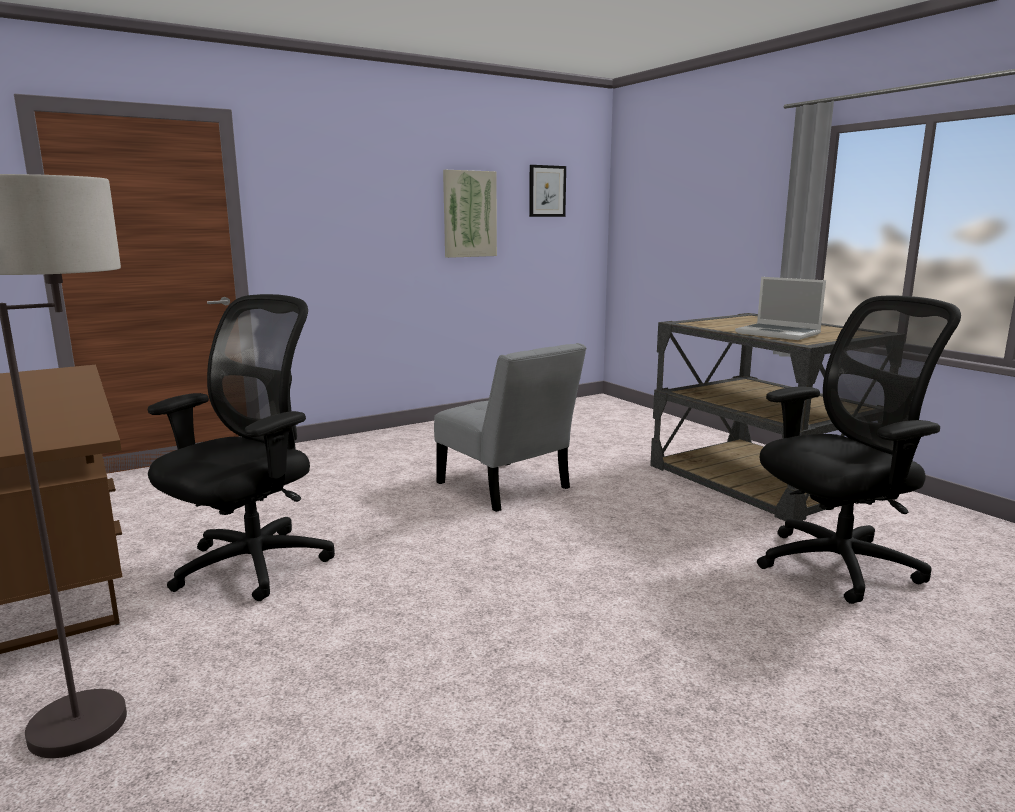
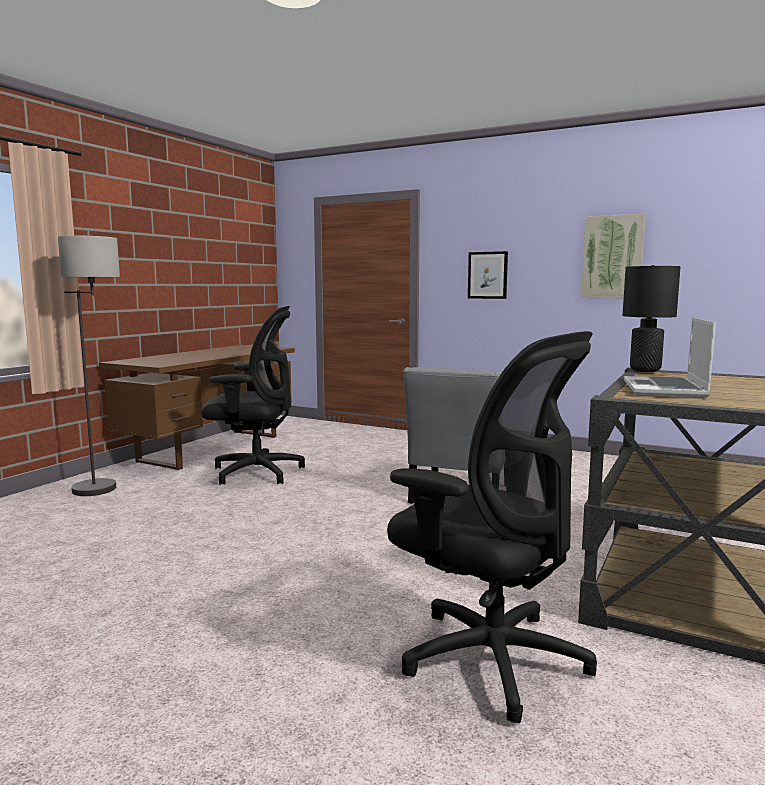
camera: 60 degrees right, 5 degrees down
(547, 191) = (718, 229): picture -> picture (487, 275)
(687, 323) = (645, 371): none -> black table lamp

